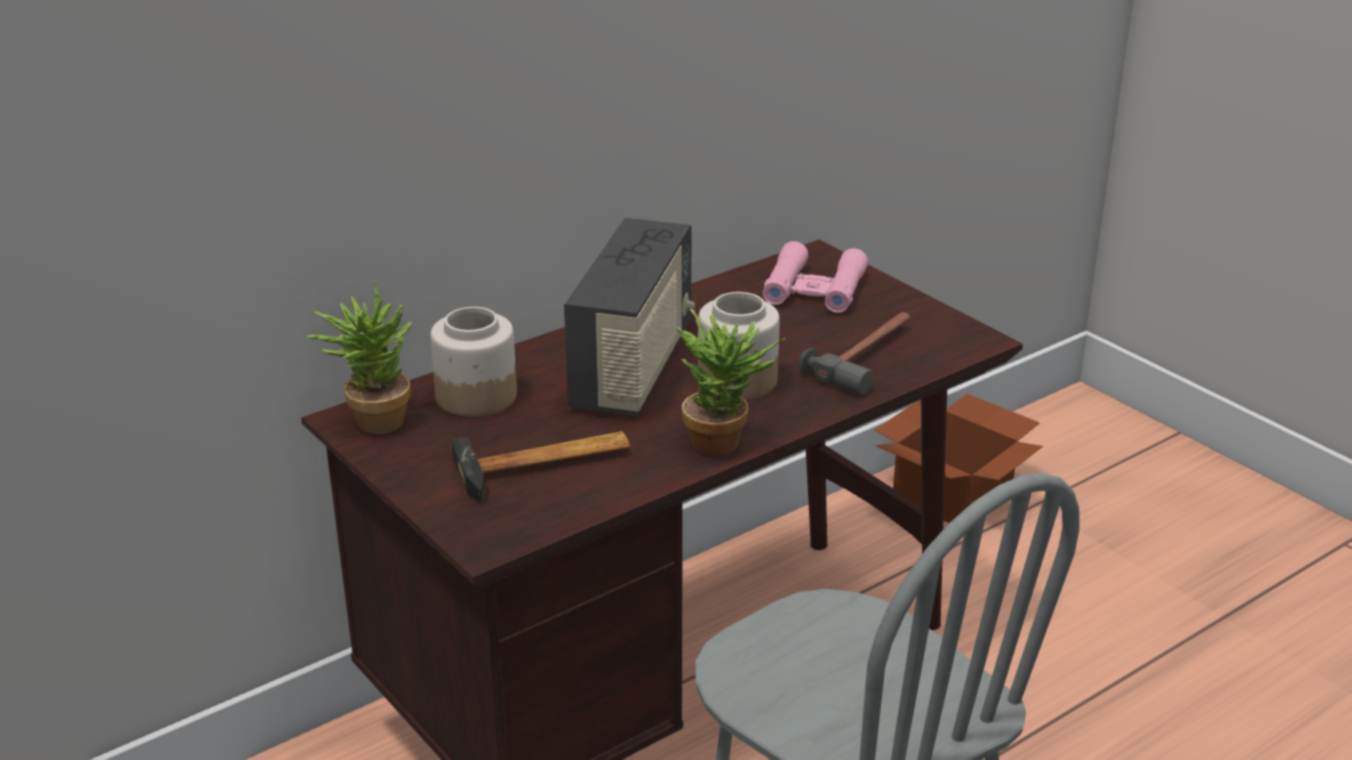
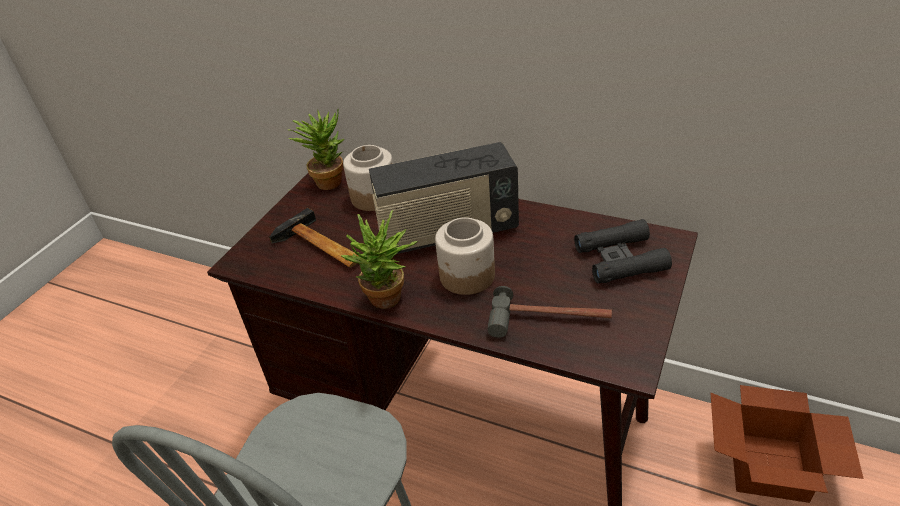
camera: 65 degrees right, 10 degrees up
(814, 289) = (620, 259): pink binoculars -> black binoculars

